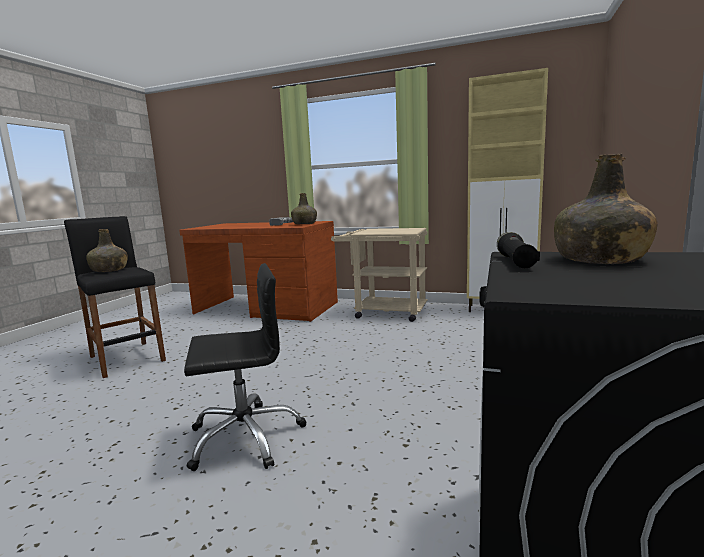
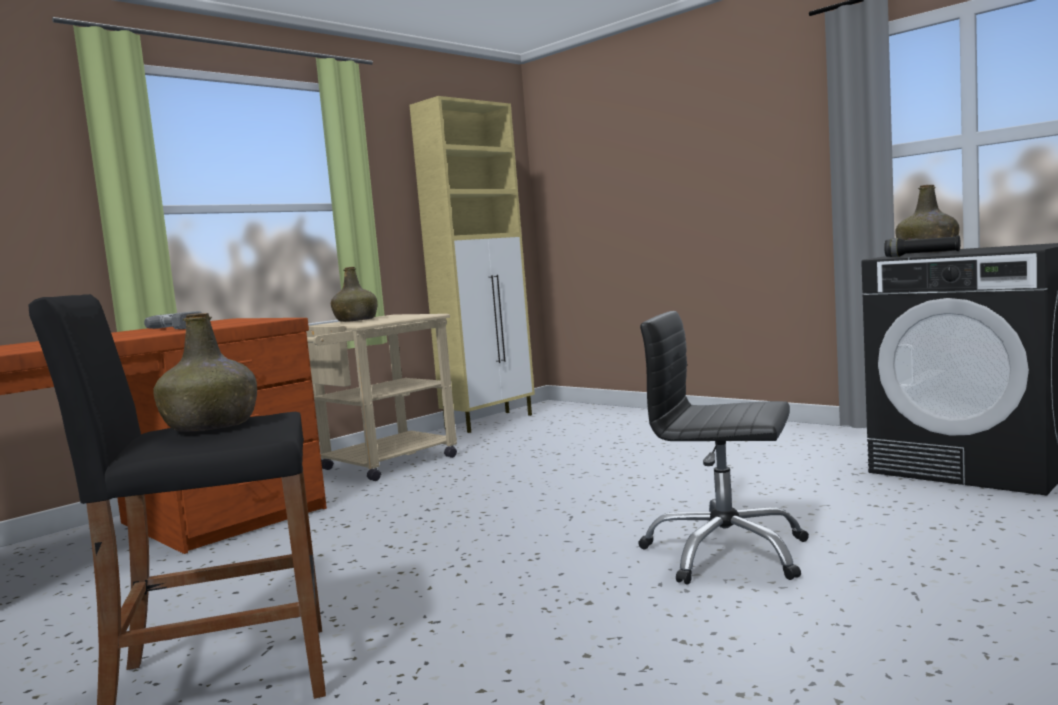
camera: 65 degrees left, 5 degrees down
(245, 437) = (725, 553): black office chair -> black office chair turned 75 degrees counterclockwise
(305, 224) = (242, 320): green bottle -> green bottle (356, 320)

